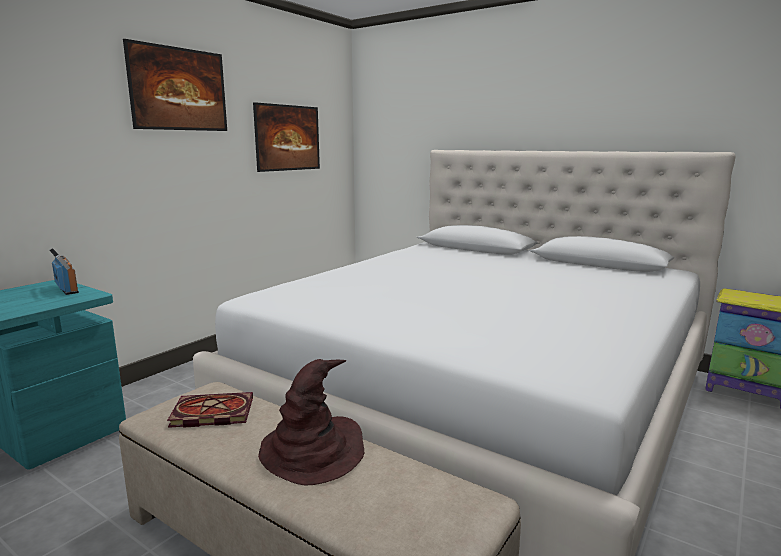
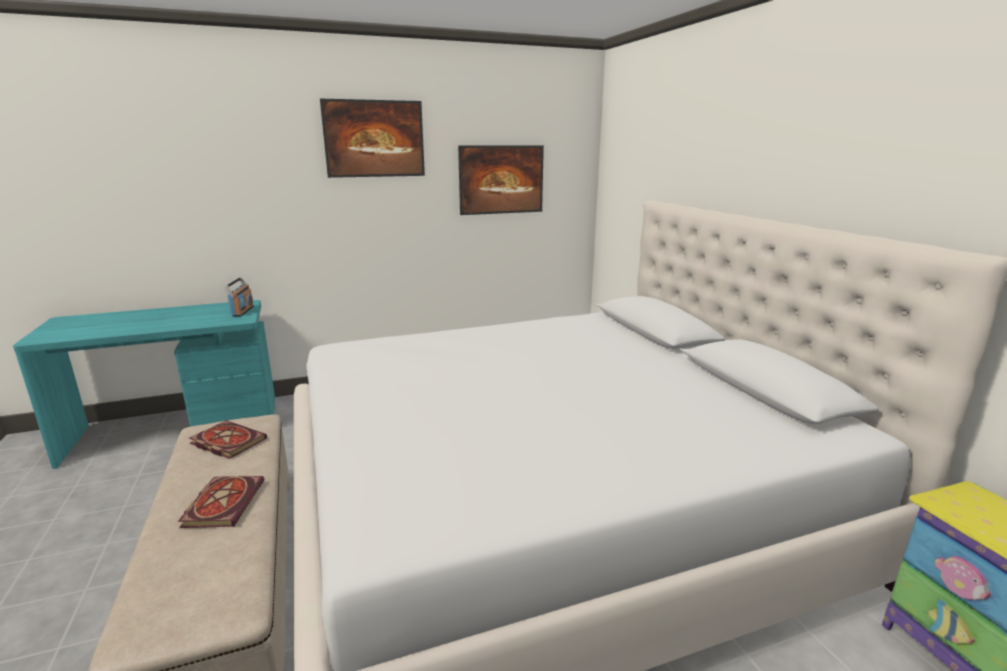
camera: 35 degrees right, 5 degrees up
(313, 451) = (223, 503): brown hat -> book

